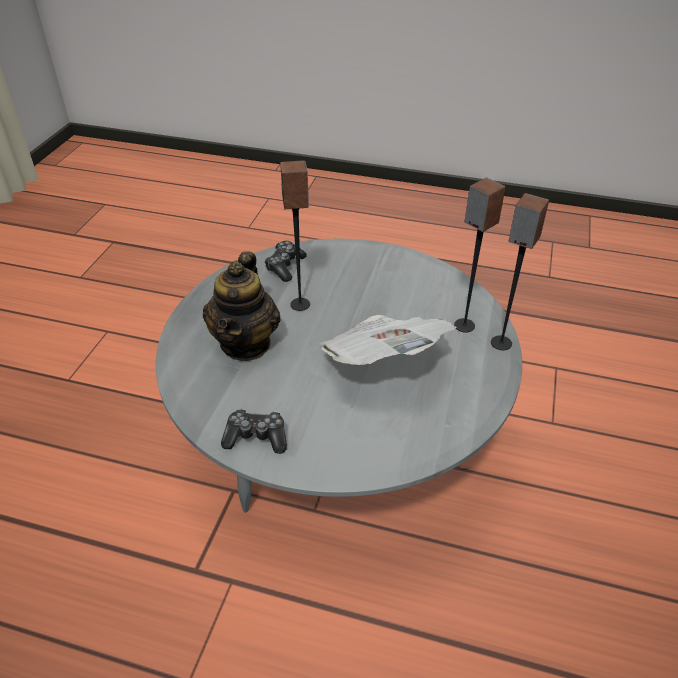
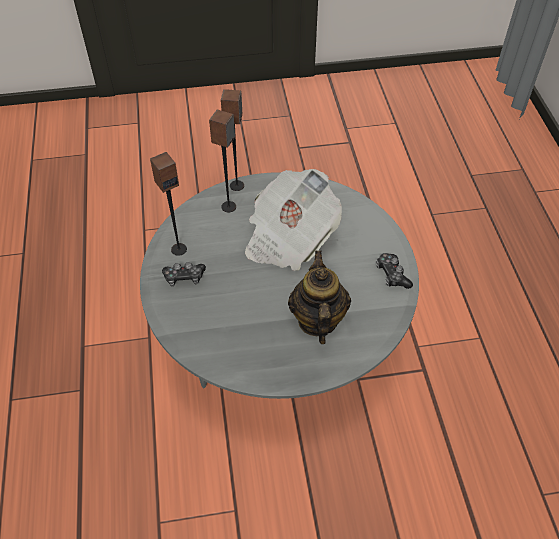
camera: 115 degrees left, 10 degrees up
(246, 343) = (317, 320): teapot -> teapot turned 75 degrees counterclockwise
(284, 266) = (211, 338): game controller -> game controller (184, 277)
(300, 304) = (255, 306): speaker -> speaker (178, 249)

